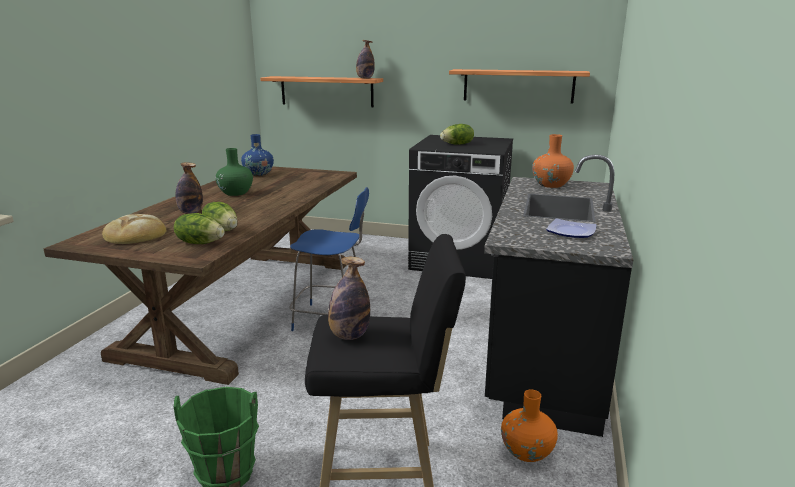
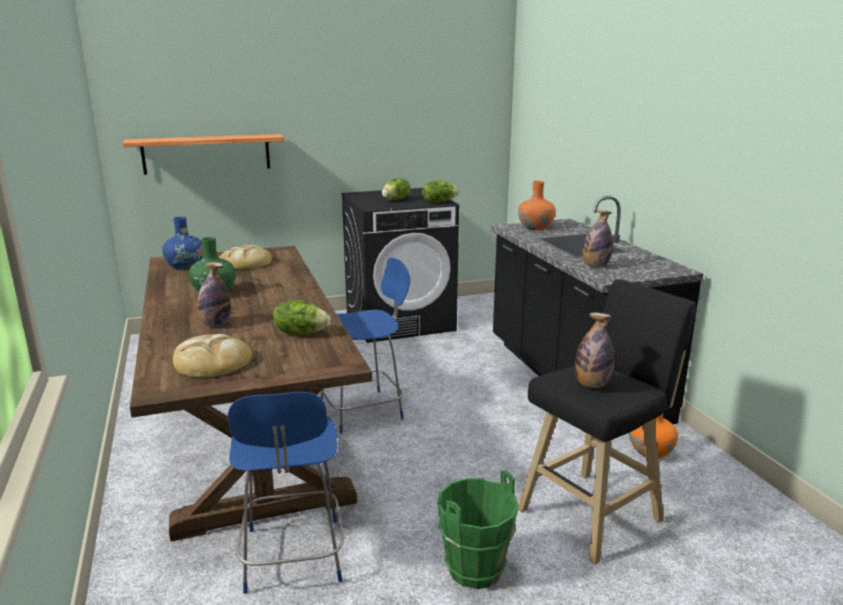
camera: 35 degrees left, 0 degrees up
(139, 404) = (293, 558): none -> blue chair
(200, 243) = (310, 350): lettuce -> lettuce (439, 202)
(298, 177) = (245, 262): none -> bread
(365, 78) = (264, 135): bottle -> bottle (595, 266)
(518, 86) = (426, 134): shelf -> none
(570, 232) = (631, 263): plate -> none

